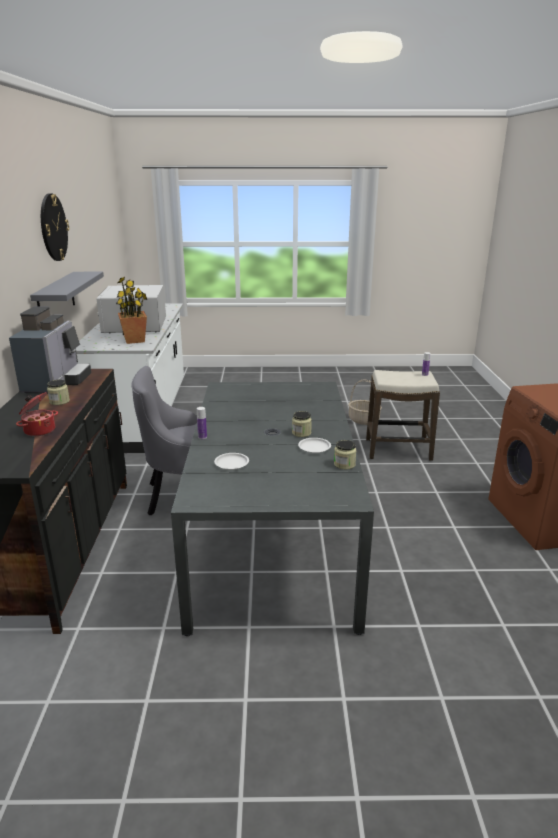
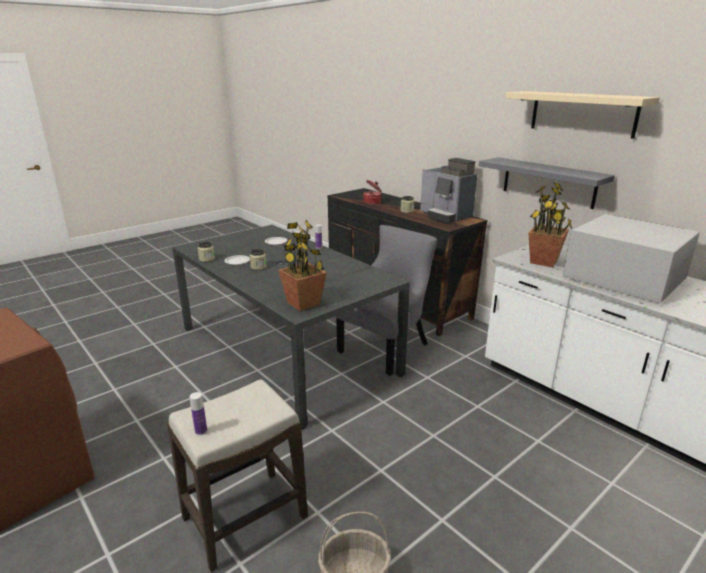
camera: 140 degrees right, 0 degrees up
(53, 227) = (582, 113): wall clock -> beige shelf
(311, 390) = (304, 303): none -> potted plant

